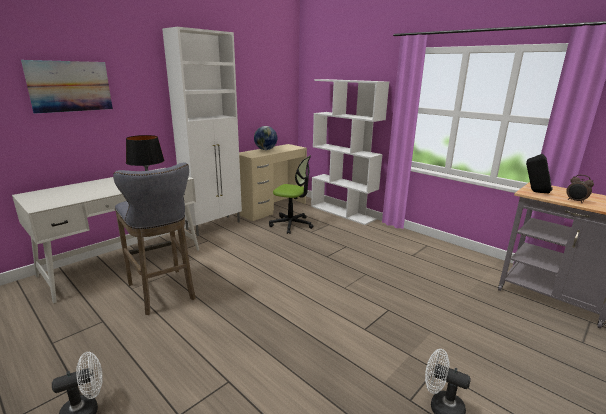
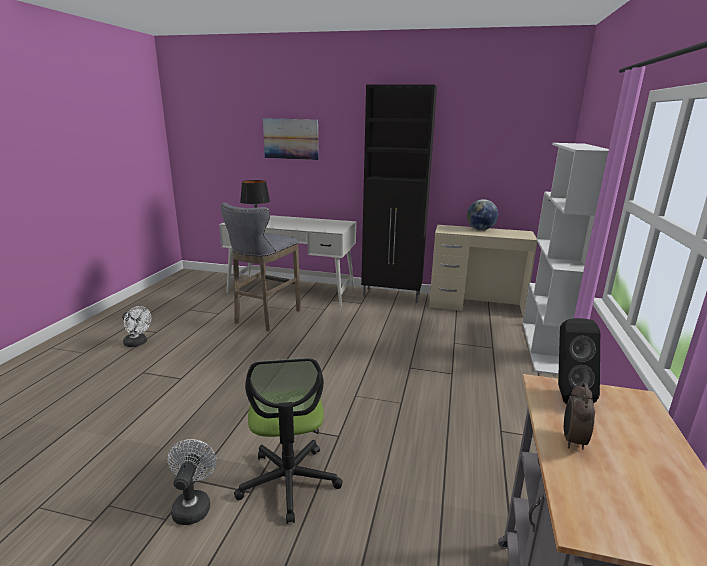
camera: 60 degrees right, 0 degrees up
(214, 225) = (392, 295): white cabinet -> black cabinet
(291, 224) = (454, 327): office chair -> office chair (289, 481)

